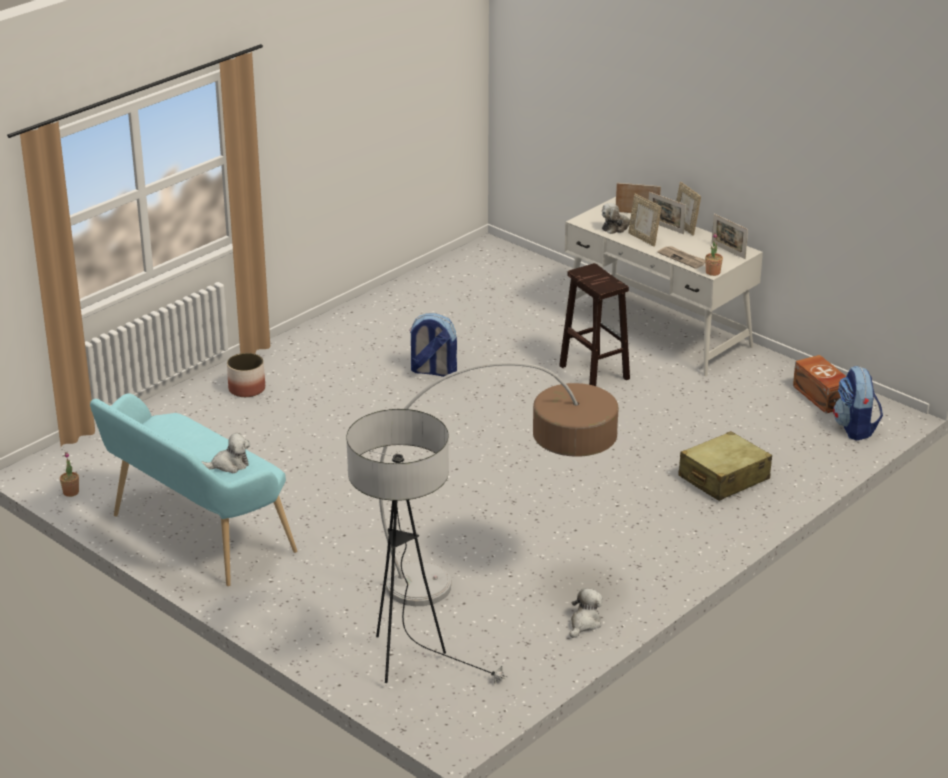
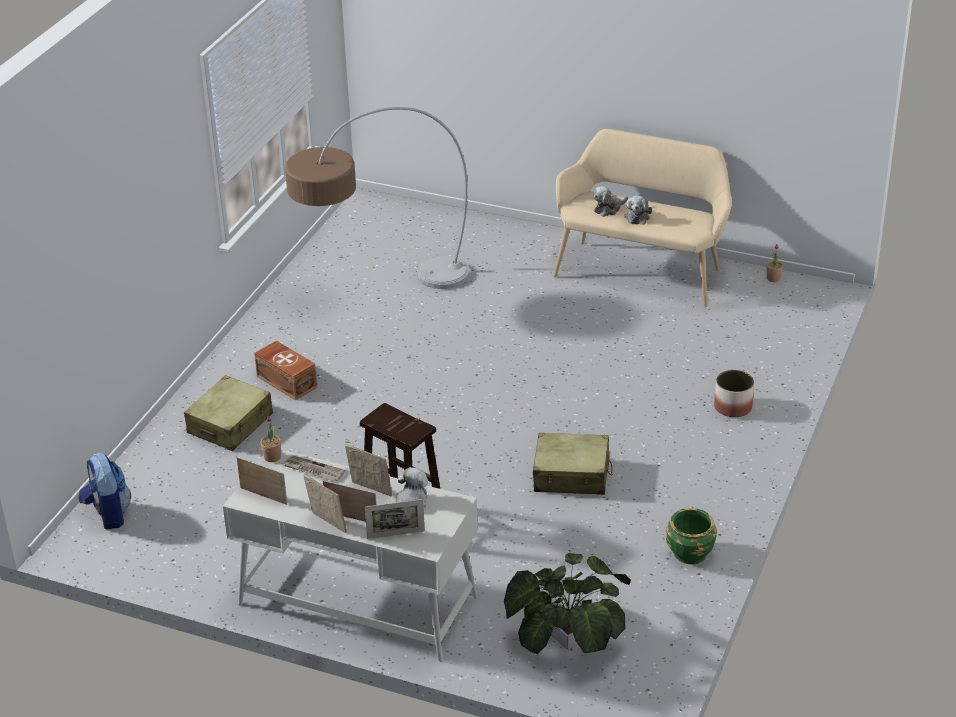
camera: 160 degrees right, 5 degrees up
(194, 536) = (642, 270): turquoise bench -> beige bench
(385, 306) = (689, 553): none -> green planter
(407, 663) = (417, 227): floor lamp -> none
(432, 371) = (571, 475): backpack -> beige suitcase
(511, 283) = (569, 634): none -> potted plant
(584, 623) = (305, 278): plush toy -> plush toy (637, 216)
(821, 397) = (148, 548): brown storage box -> brown storage box (287, 381)

